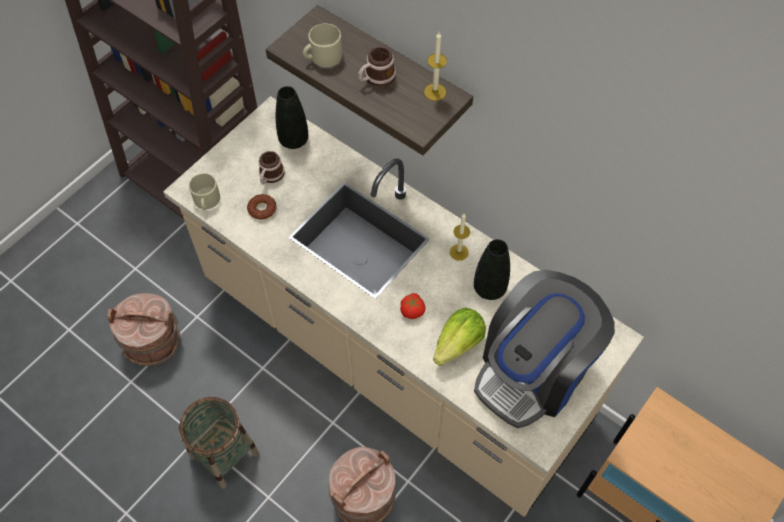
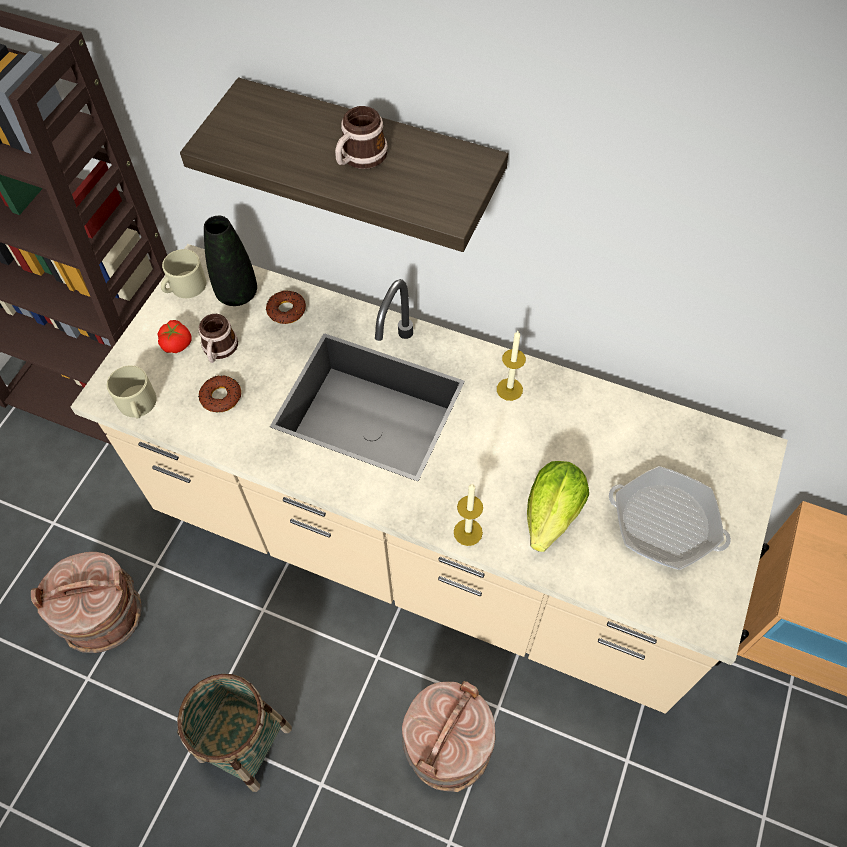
camera: 15 degrees left, 0 degrees up
(322, 57) = (269, 145): beige mug -> beige mug (184, 287)
(323, 159) = (286, 310): none -> donut
(412, 310) = (474, 483): tomato -> tomato (177, 343)
(435, 92) = (452, 159): candle -> candle (468, 532)
(489, 288) = (566, 427): black vase -> none
(533, 370) = (665, 523): coffee machine -> frying pan

